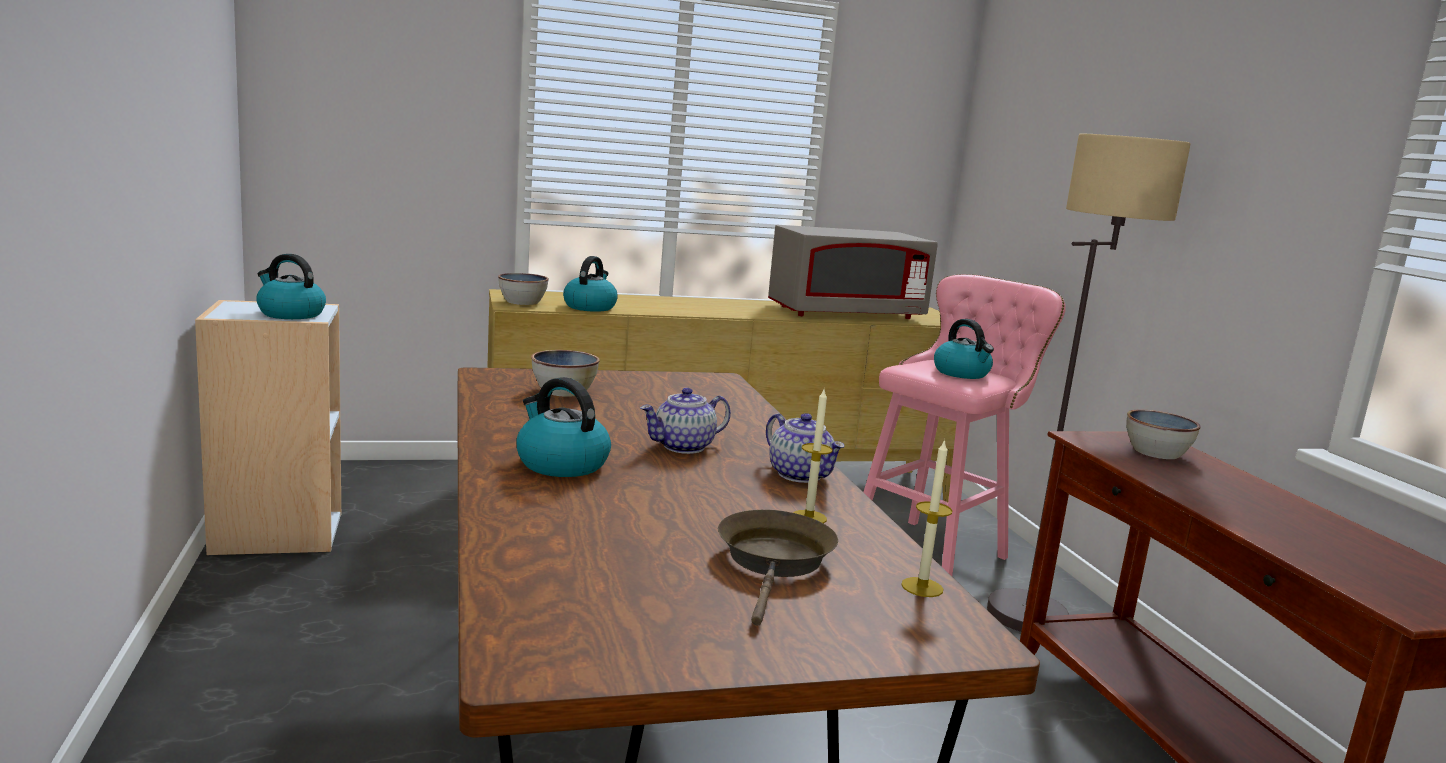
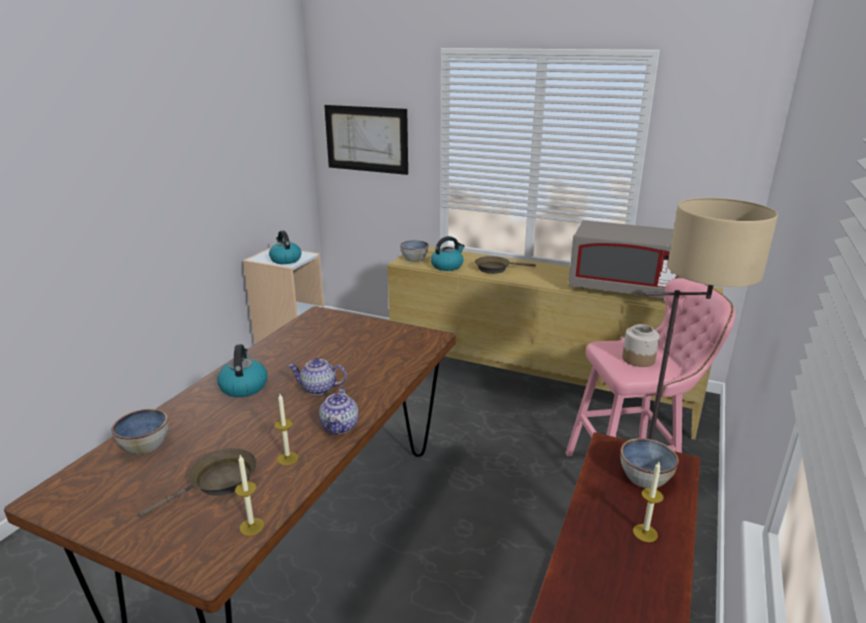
camera: 40 degrees right, 10 degrees up
(370, 106) = (366, 139): none -> picture
(563, 391) = (332, 333): bowl -> bowl (145, 444)
(661, 306) = (495, 268): none -> brown frying pan
(962, 373) = (638, 359): kettle -> jar
(1236, 488) = (645, 533): none -> candle

